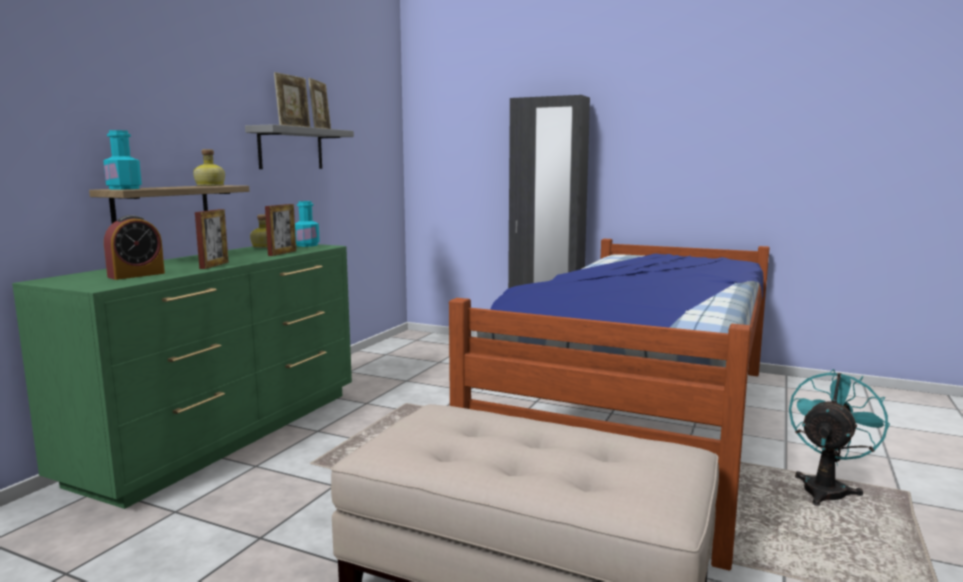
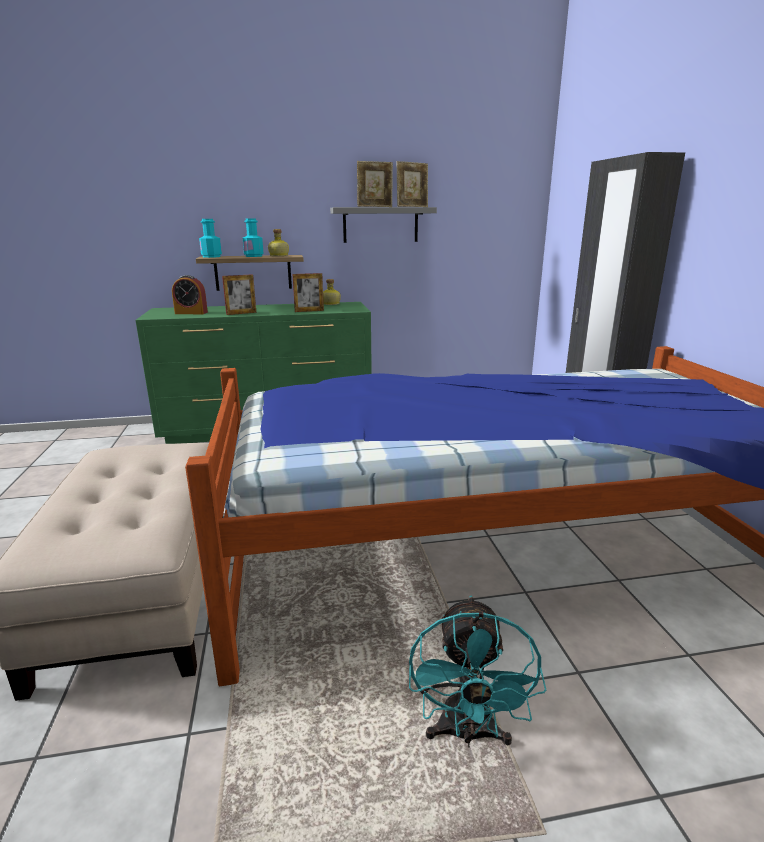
camera: 55 degrees right, 10 degrees up
(307, 245) = (354, 307): turquoise bottle -> turquoise bottle (254, 256)
(826, 488) = (467, 734): turquoise fan -> turquoise fan turned 90 degrees clockwise

